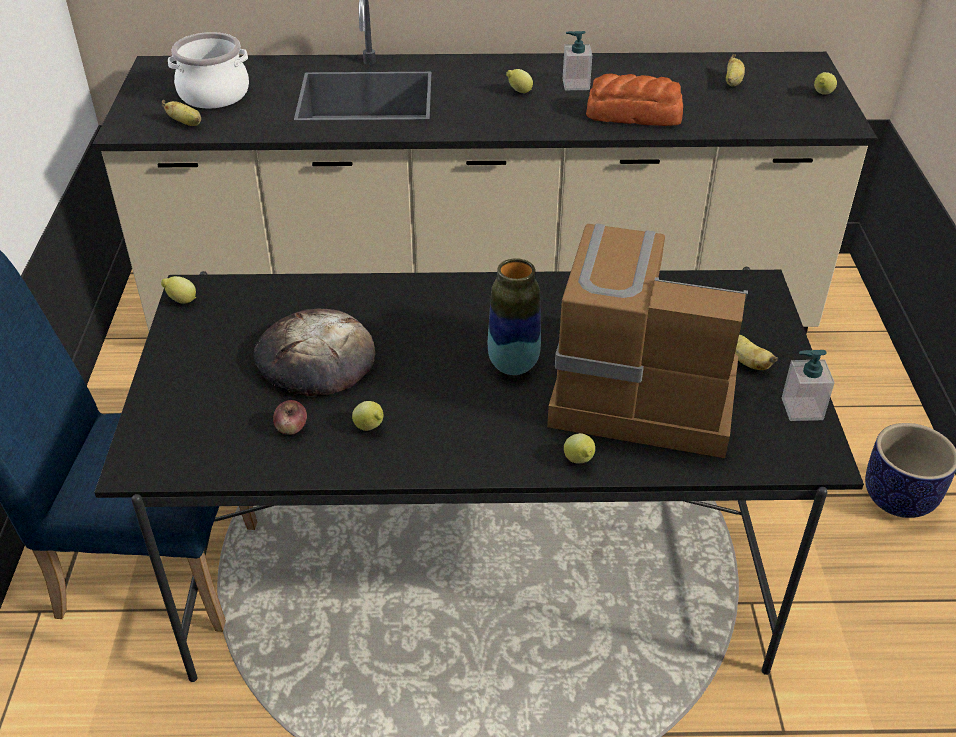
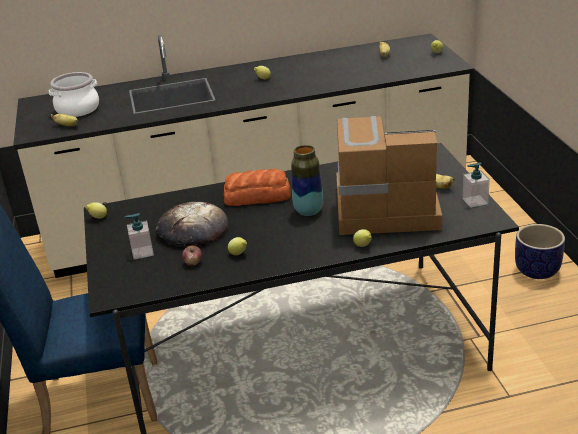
camera: 10 degrees left, 10 degrees down
(575, 84) = (294, 70): soap dispenser -> soap dispenser (142, 252)
(635, 114) = (334, 79): bread -> bread (258, 196)

